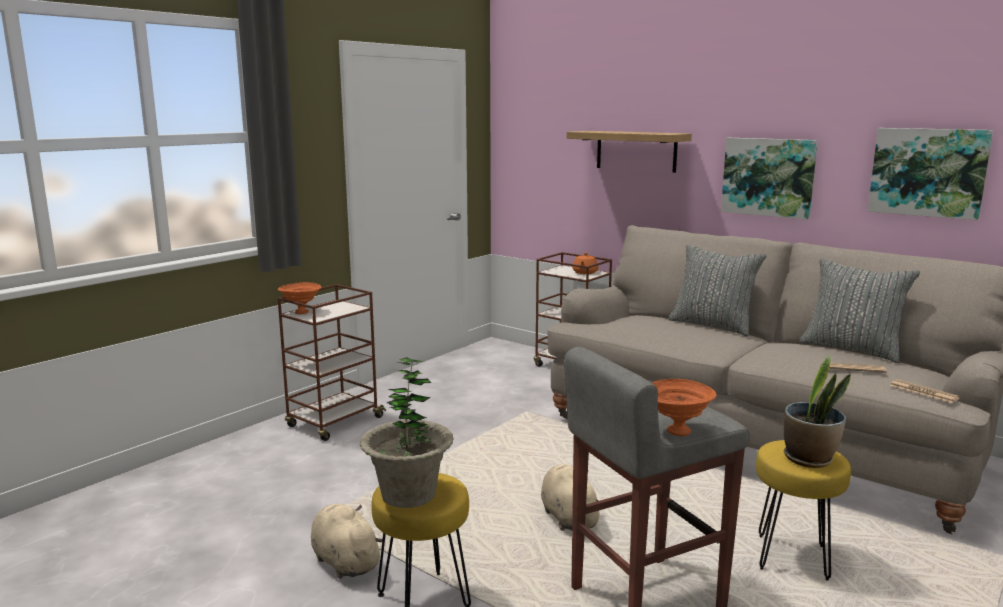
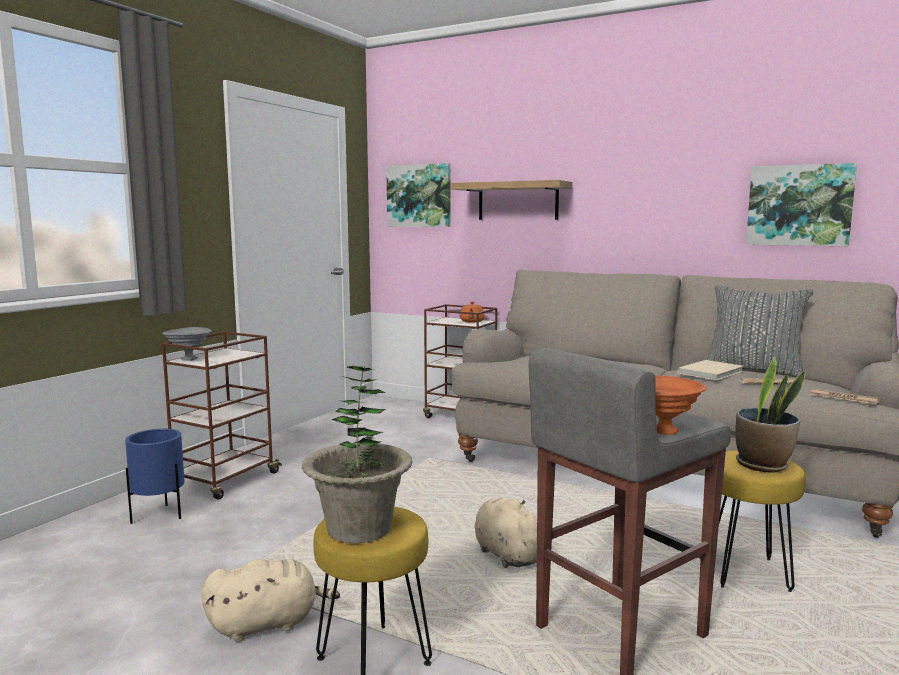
camera: 10 degrees left, 5 degrees down
(273, 453) = (159, 516): none -> blue planter
(300, 312) = (188, 359): orange bowl -> grey bowl
(344, 561) = (268, 624): beige plush toy -> beige plush toy turned 120 degrees clockwise
(713, 325) = (613, 358): grey pillow -> none
(768, 177) = (649, 218): picture -> picture (419, 196)
(802, 352) = (713, 372): none -> beige book

